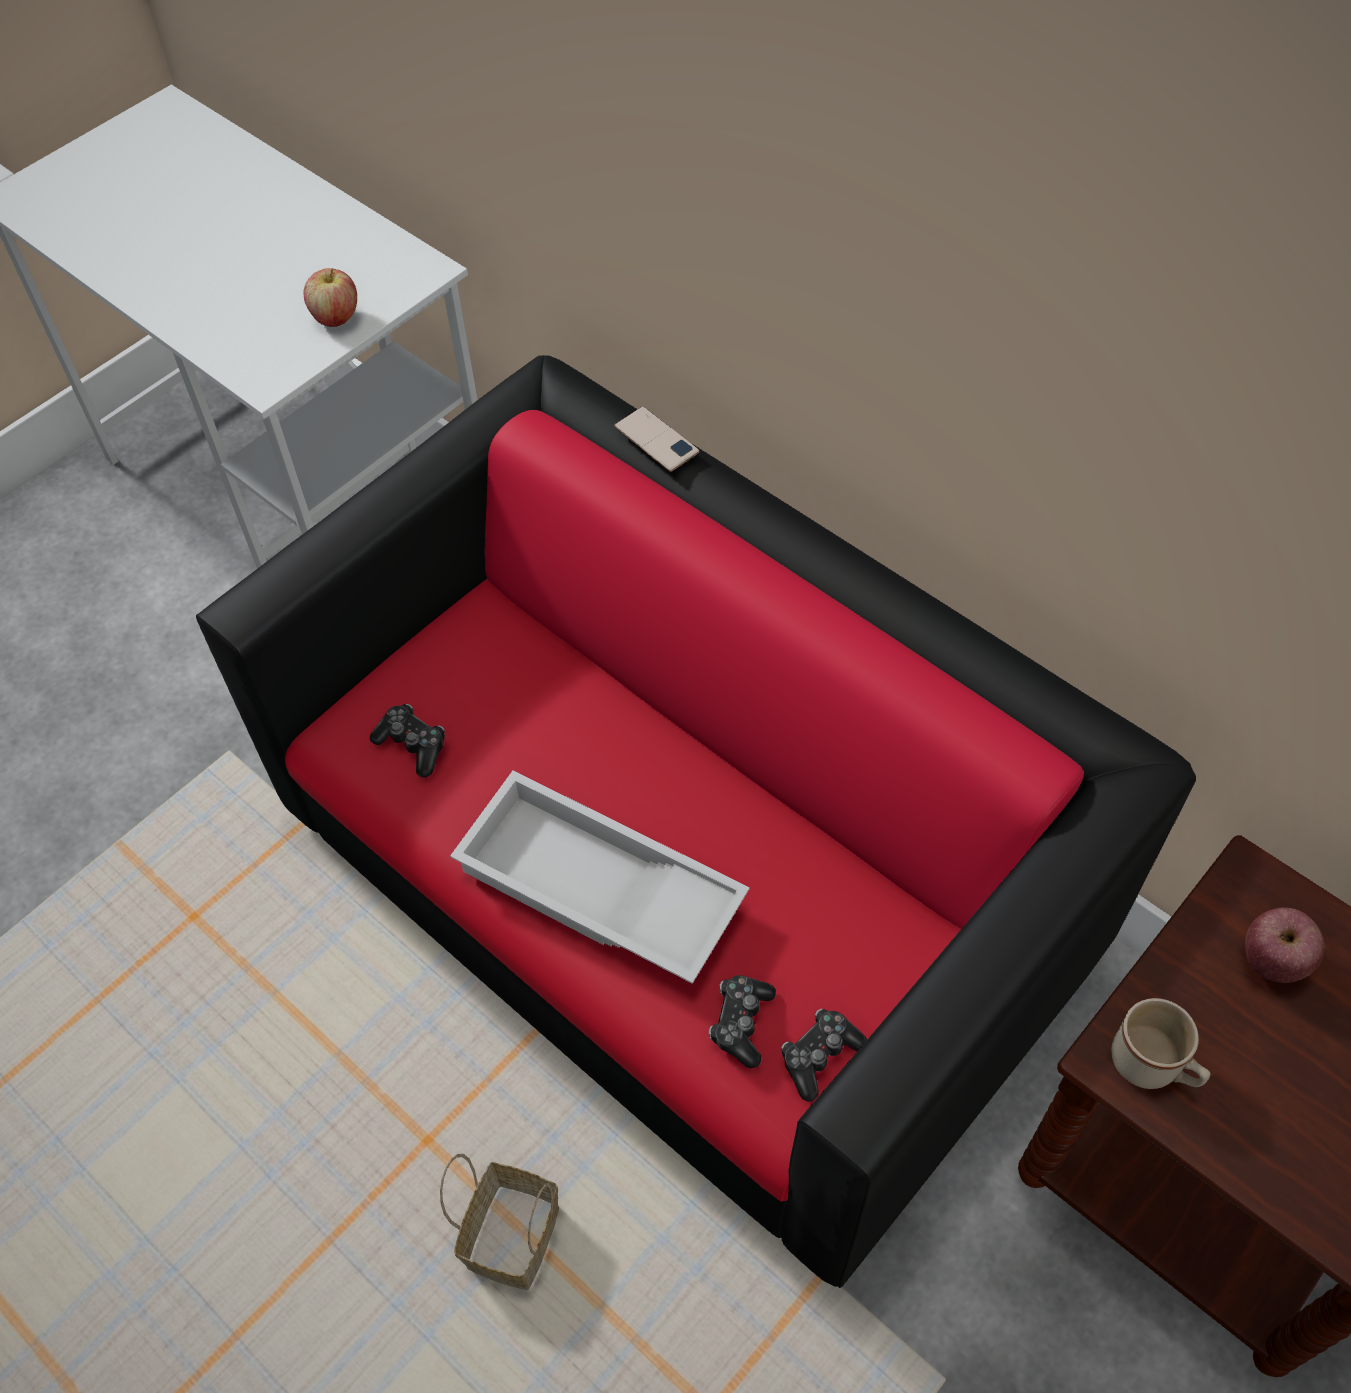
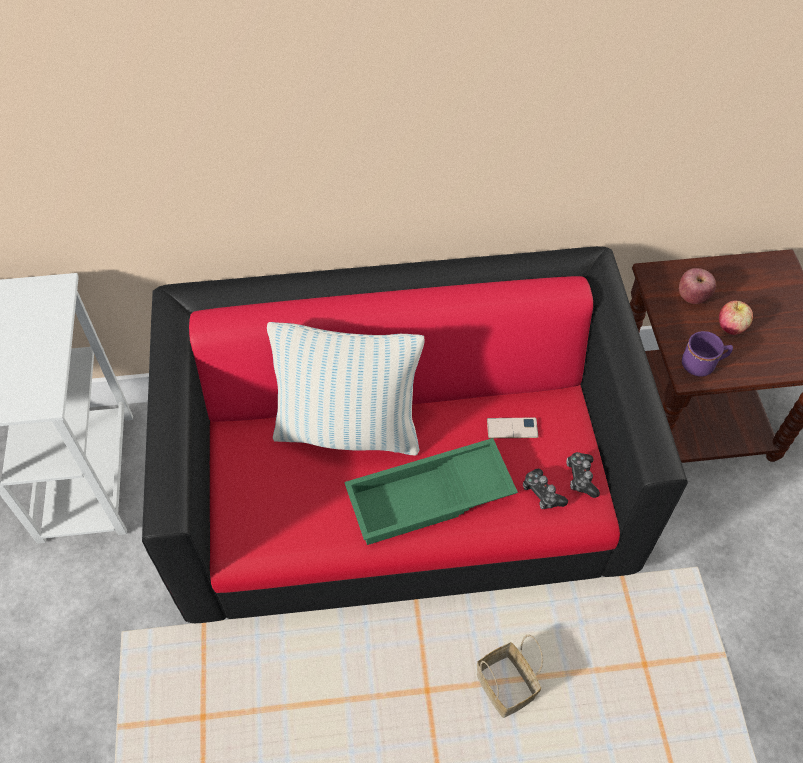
camera: 50 degrees left, 0 degrees up
(336, 318) = (39, 344): apple -> apple (730, 327)
(413, 745) = (275, 517): game controller -> none
(595, 891) = (429, 499): white tray -> green tray
(611, 721) = (348, 430): none -> pillow
(656, 440) = (267, 282): phone -> phone (512, 428)
(1153, 1066) = (702, 364): beige mug -> purple mug

